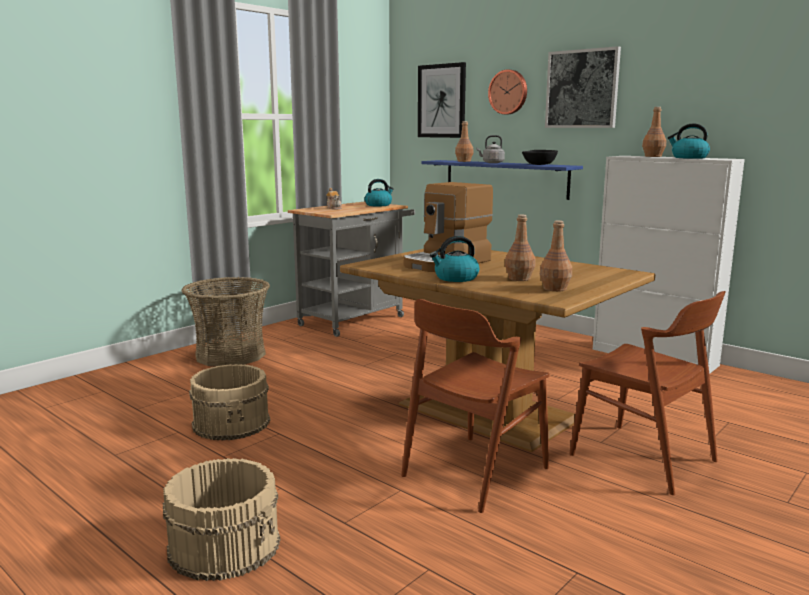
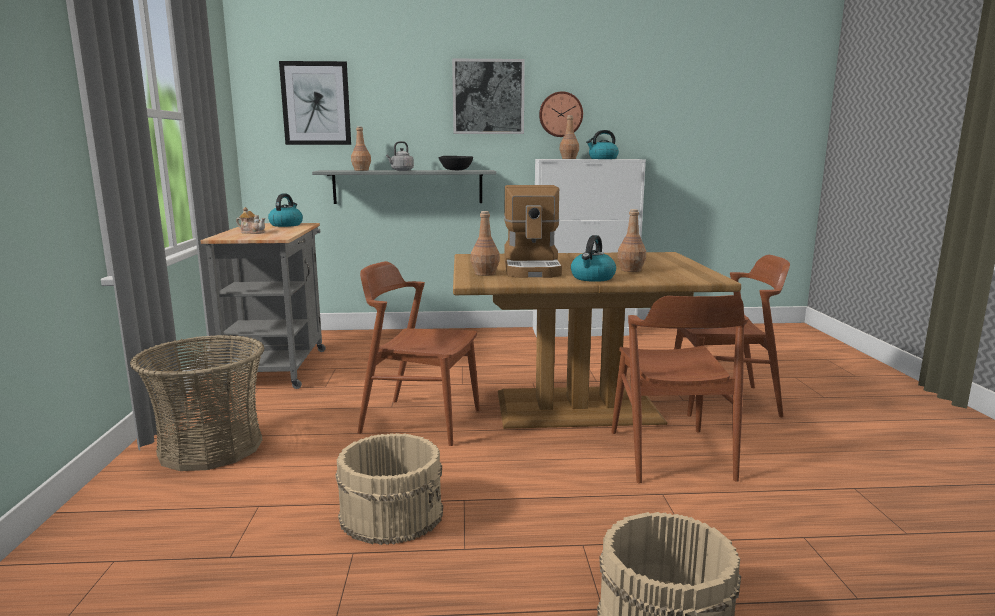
camera: 45 degrees left, 0 degrees up
(359, 380) = (420, 421): none -> brown chair
(505, 178) = (408, 186): blue shelf -> grey shelf
(508, 92) = (405, 97): wall clock -> wall clock (560, 114)
(554, 289) = (680, 272): brown bottle -> brown bottle (484, 273)

